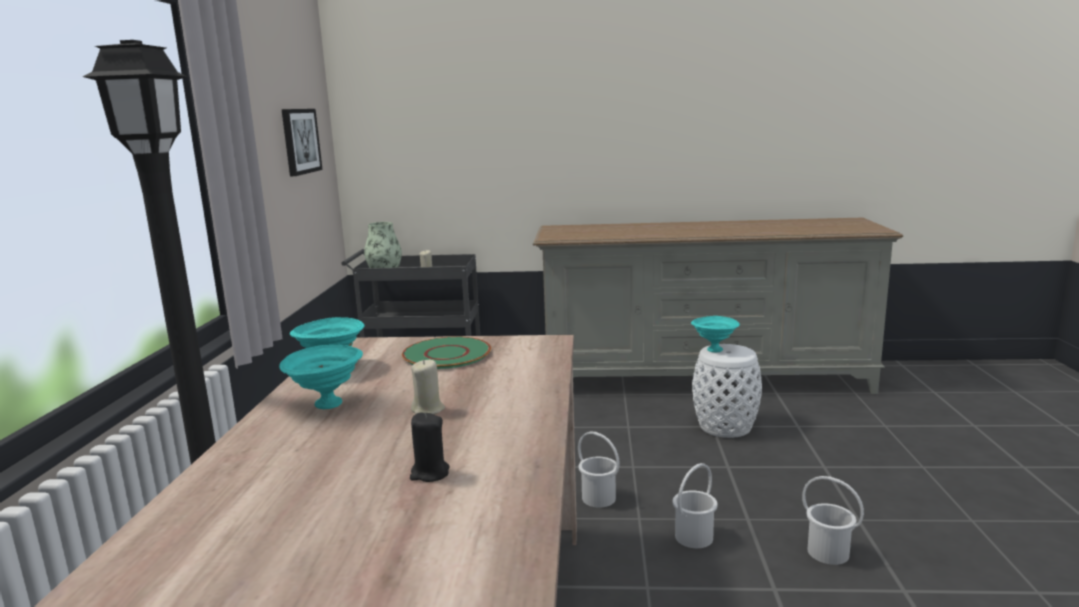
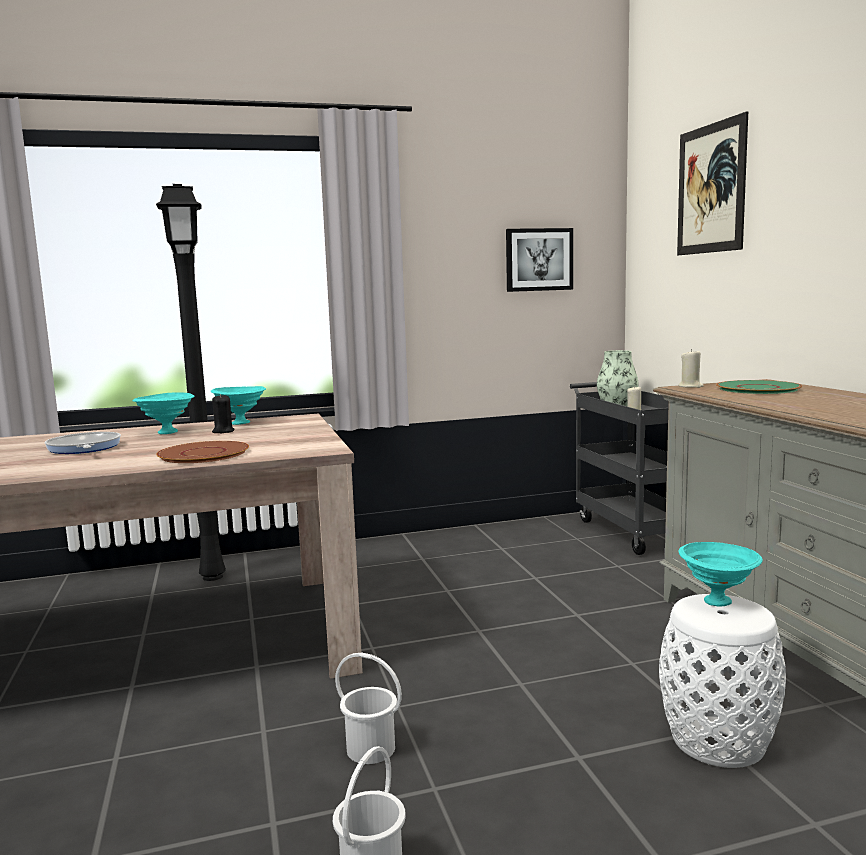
camera: 70 degrees right, 5 degrees down
(373, 448) = (84, 448): none -> frying pan
(428, 410) = (148, 448): beige candle -> beige candle (690, 386)
(429, 473) = (33, 461): black candle -> black candle (223, 431)
(446, 354) = (279, 435): green plate -> green plate (757, 388)
(457, 84) = (711, 189): none -> picture
(506, 383) = (204, 454): none -> brown plate
(598, 498) = (428, 675): white bucket -> none

